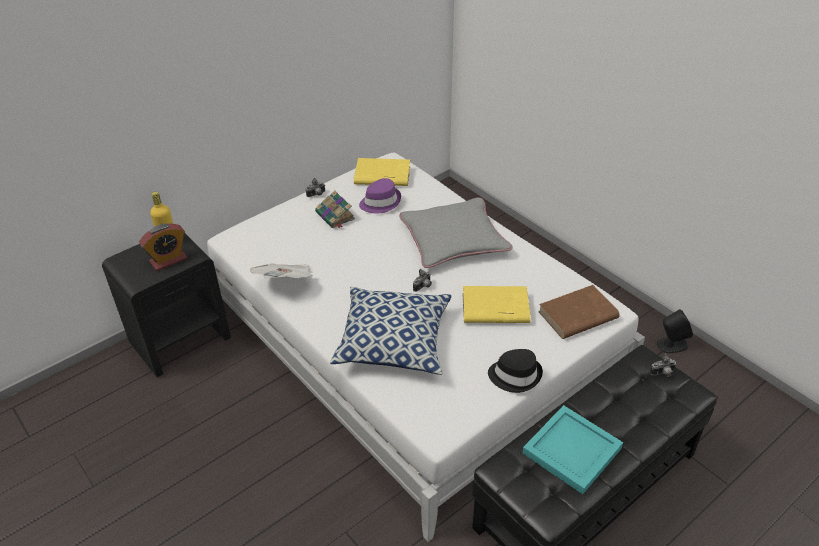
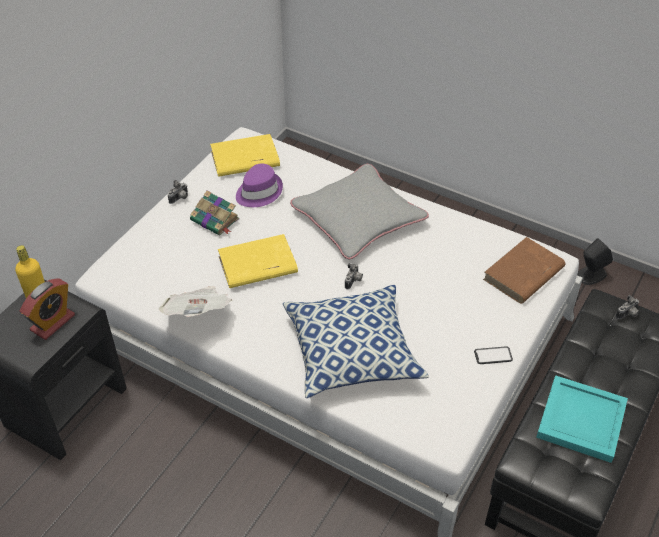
camera: 20 degrees left, 5 degrees up
(494, 308) = (438, 287): yellow book -> yellow book (257, 265)
(515, 375) = (493, 356): black hat -> phone

